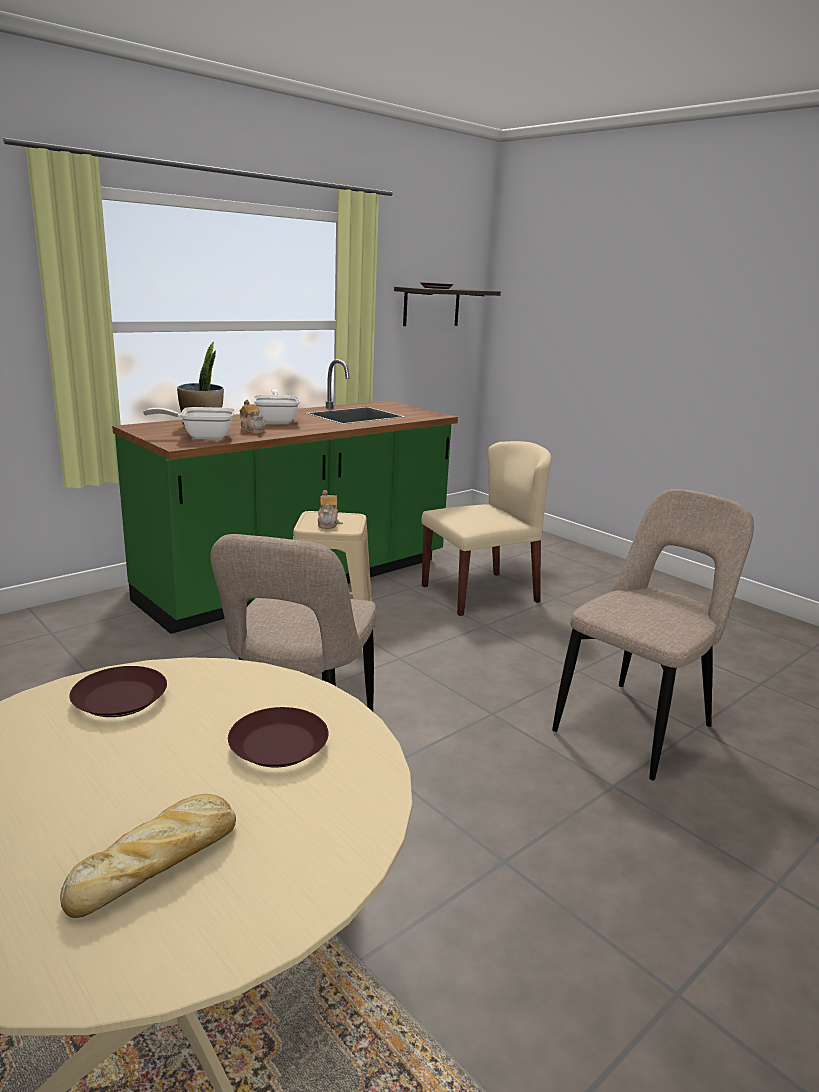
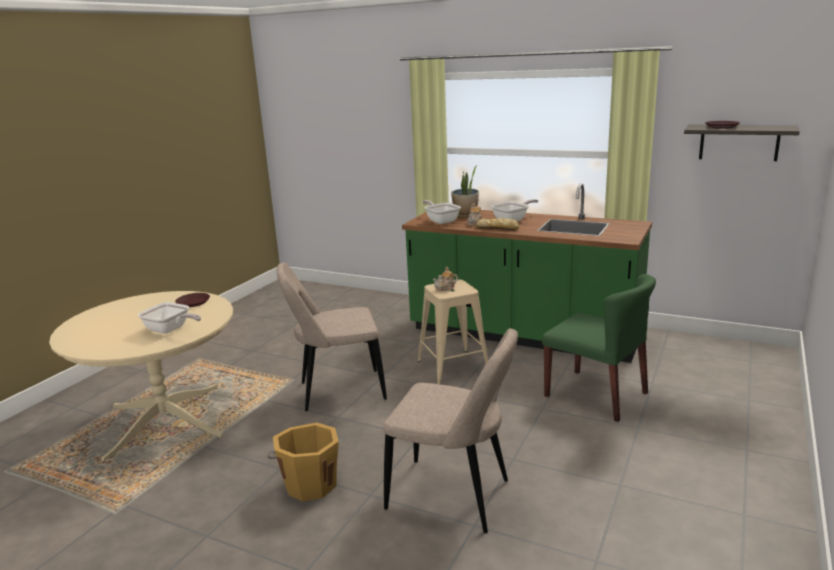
camera: 70 degrees right, 0 degrees up
(158, 861) = (106, 332): bread -> bread (498, 228)
(280, 745) = (170, 330): brown plate -> frying pan
(480, 593) = (596, 395): beige chair -> green chair
(565, 835) = (311, 484): none -> orange bucket

